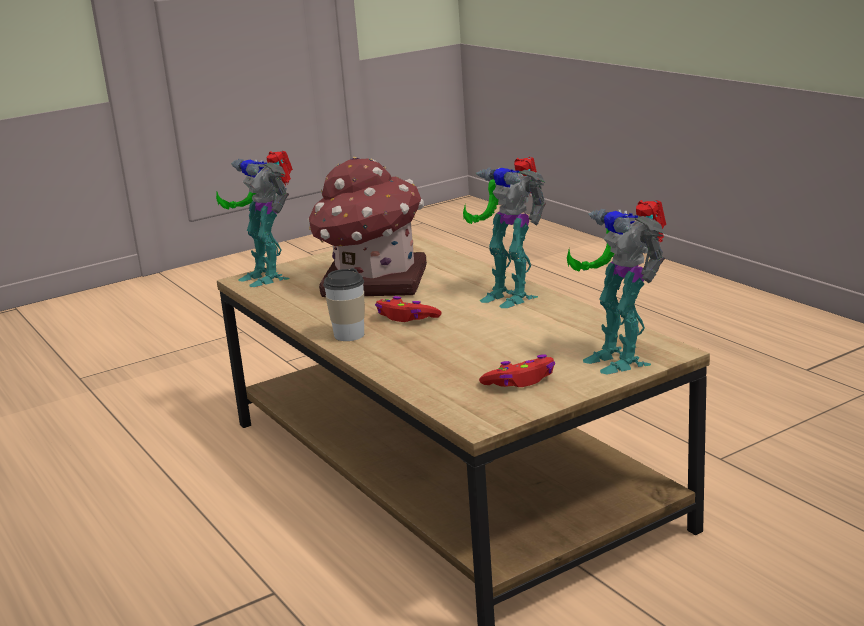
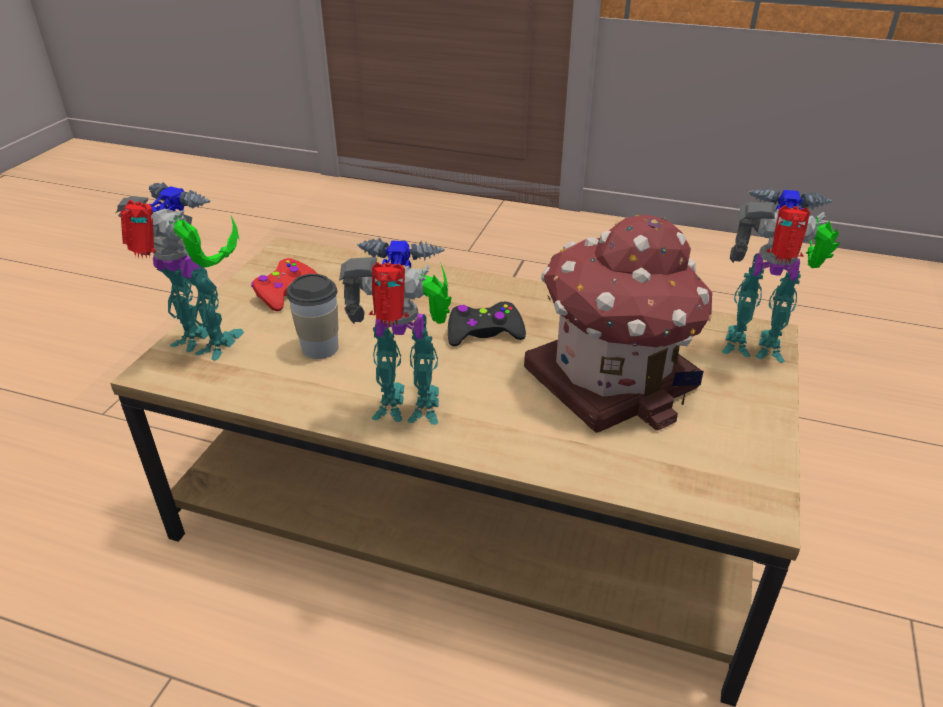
camera: 140 degrees right, 15 degrees up
(349, 335) = (506, 294): cup -> cup (320, 348)
(406, 318) = (484, 333): red game controller -> black game controller

